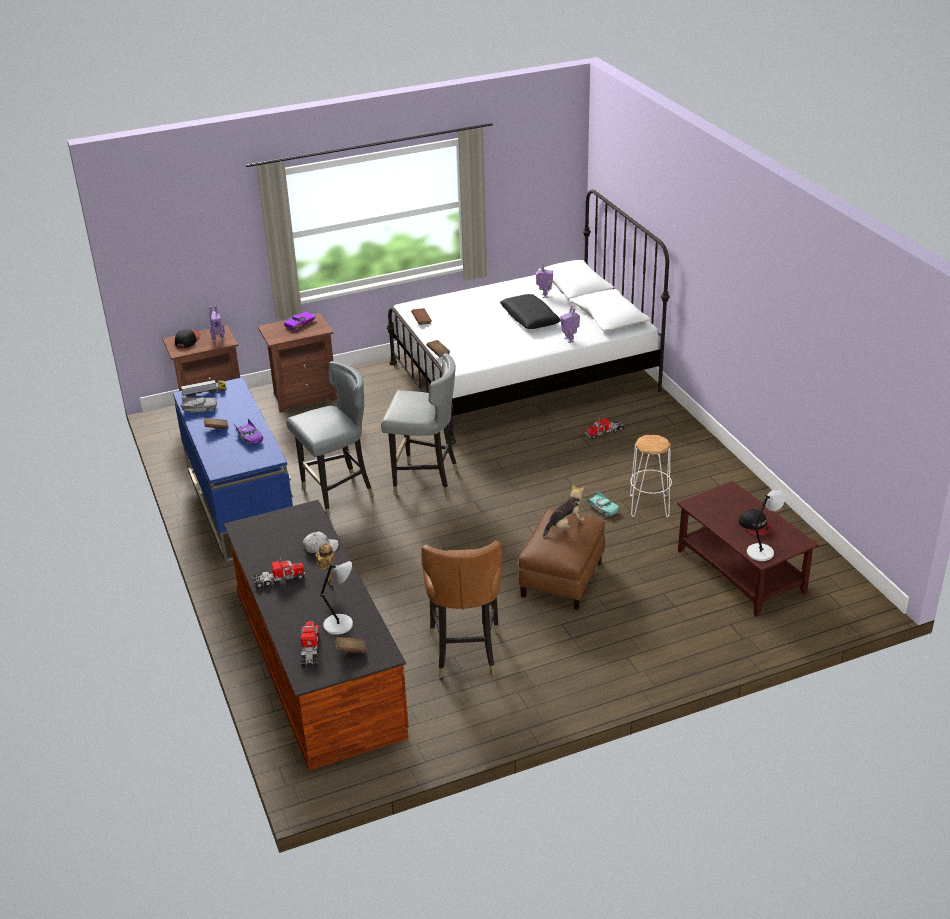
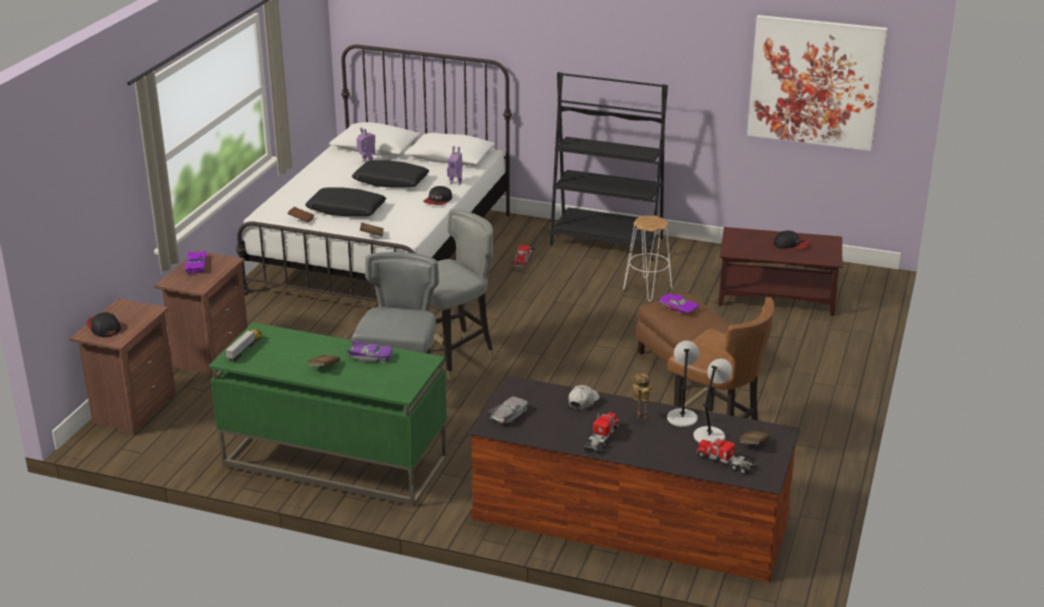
camera: 50 degrees left, 5 degrees down
(199, 409) = (269, 362): grey toy car -> grey toy car (509, 415)
(218, 339) = (138, 312): toy robot -> none
(240, 507) = (334, 462): blue desk -> green desk
(461, 326) = (346, 210): none -> black pillow
(530, 348) = (438, 201): none -> cap
(565, 526) = (677, 308): plush toy -> purple toy car
(602, 508) = (621, 307): turquoise toy car -> none
(693, 450) = (606, 242): none -> black bookcase
(761, 552) = (823, 257): grey table lamp -> grey table lamp (682, 417)
(861, 372) = (815, 82): none -> picture

